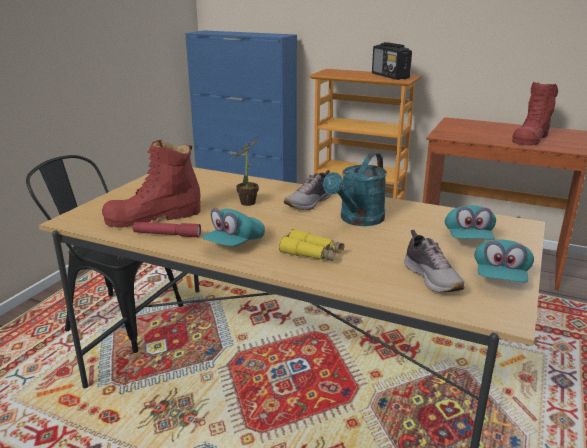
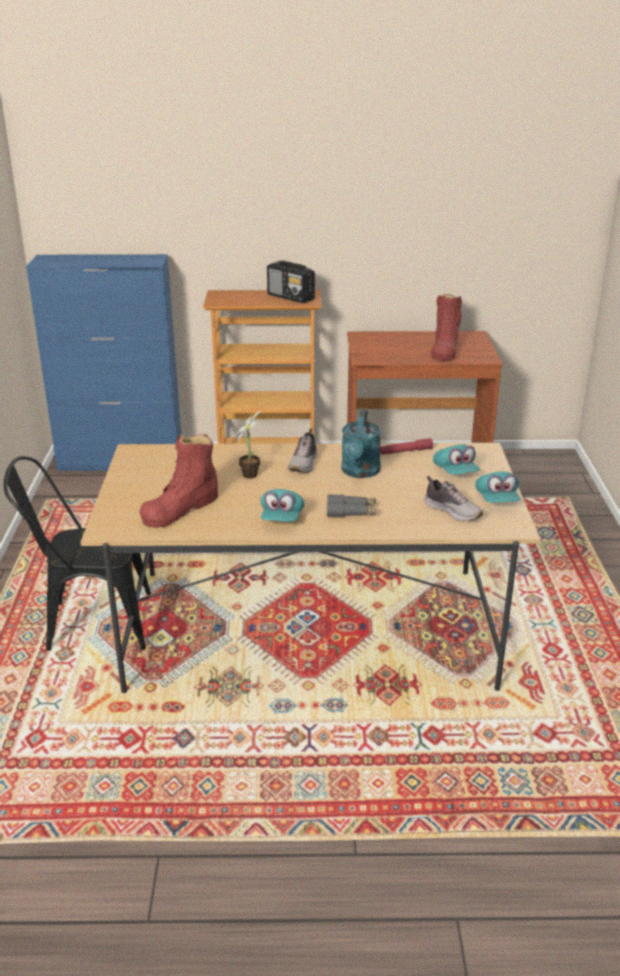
camera: 25 degrees left, 5 degrees up
(167, 235) = (215, 523): red flashlight -> red flashlight (405, 451)
(312, 253) = (351, 512): yellow binoculars -> grey binoculars

